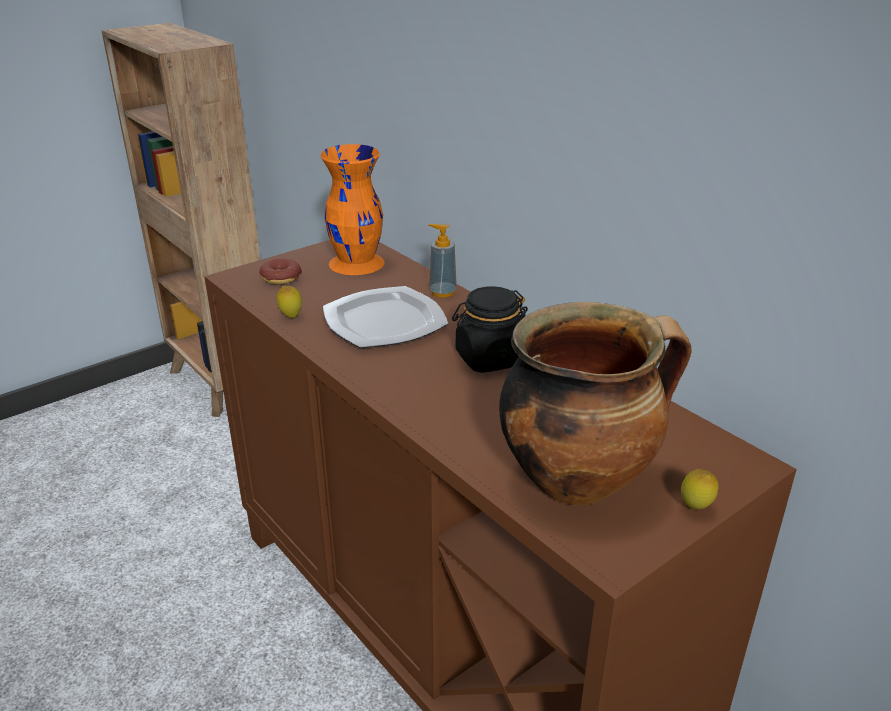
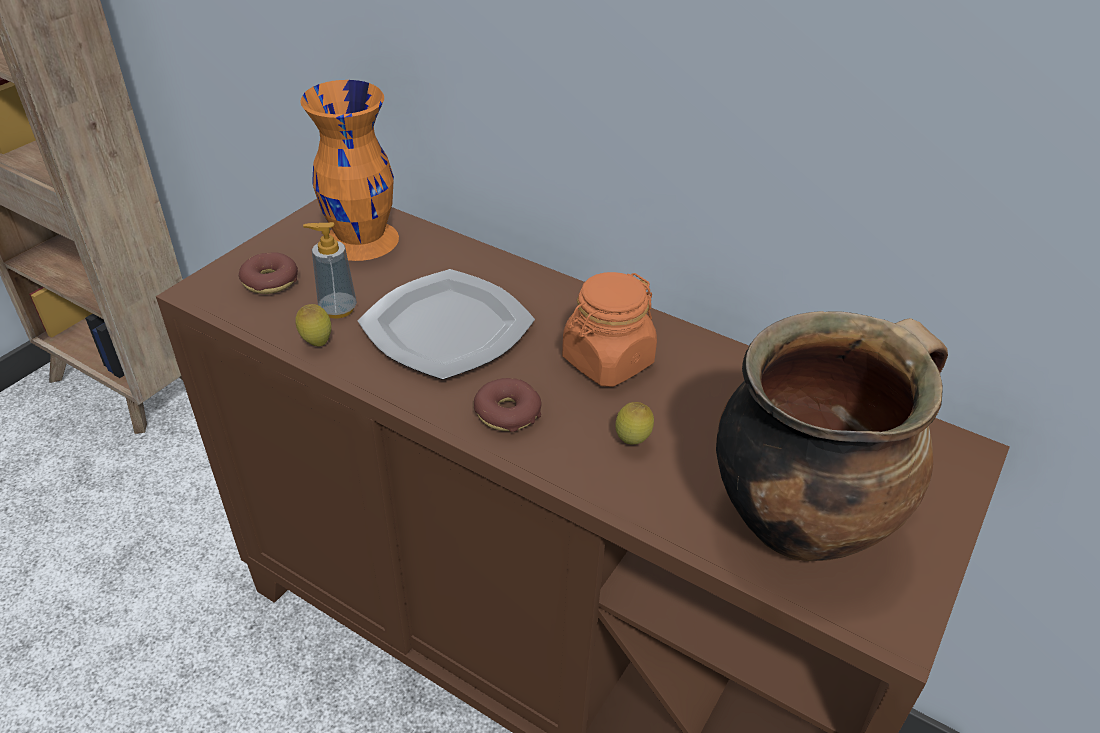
camera: 20 degrees left, 10 degrees up
(396, 376) = (507, 413): none -> donut
(442, 292) = (497, 268): soap dispenser -> soap dispenser (338, 309)
(489, 359) = (607, 361): black jar -> orange jar
(695, 508) = (941, 528): lemon -> lemon (632, 442)

